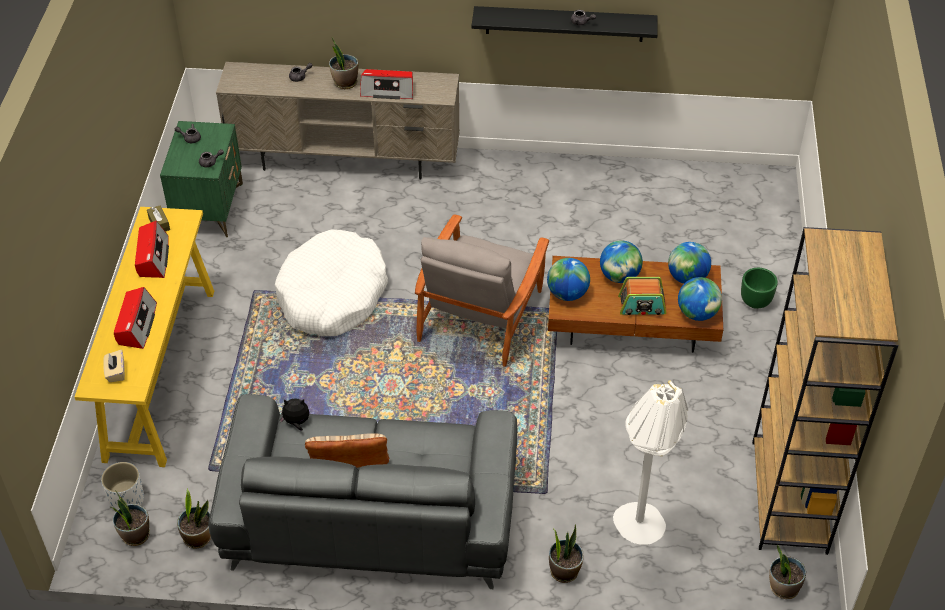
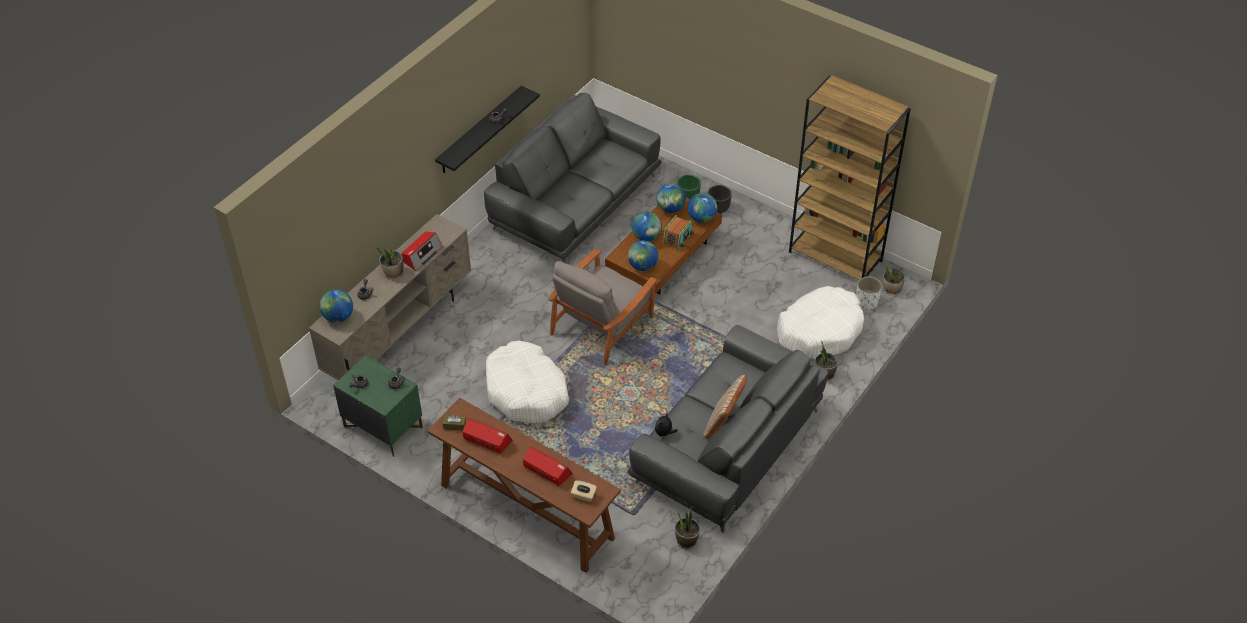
camera: 60 degrees left, 0 degrees up
(127, 499) = (628, 569): white planter -> white planter (866, 302)
(135, 535) = (662, 574): potted plant -> none
(161, 371) = (525, 511): yellow console table -> brown console table
(254, 74) = (338, 317): none -> globe
(481, 314) = (602, 324): grey armchair -> grey armchair turned 75 degrees clockwise
(638, 534) = (819, 331): white floor lamp -> white dog bed
(654, 206) = (575, 202): none -> grey sofa
(765, 338) = (718, 208): none -> black planter

